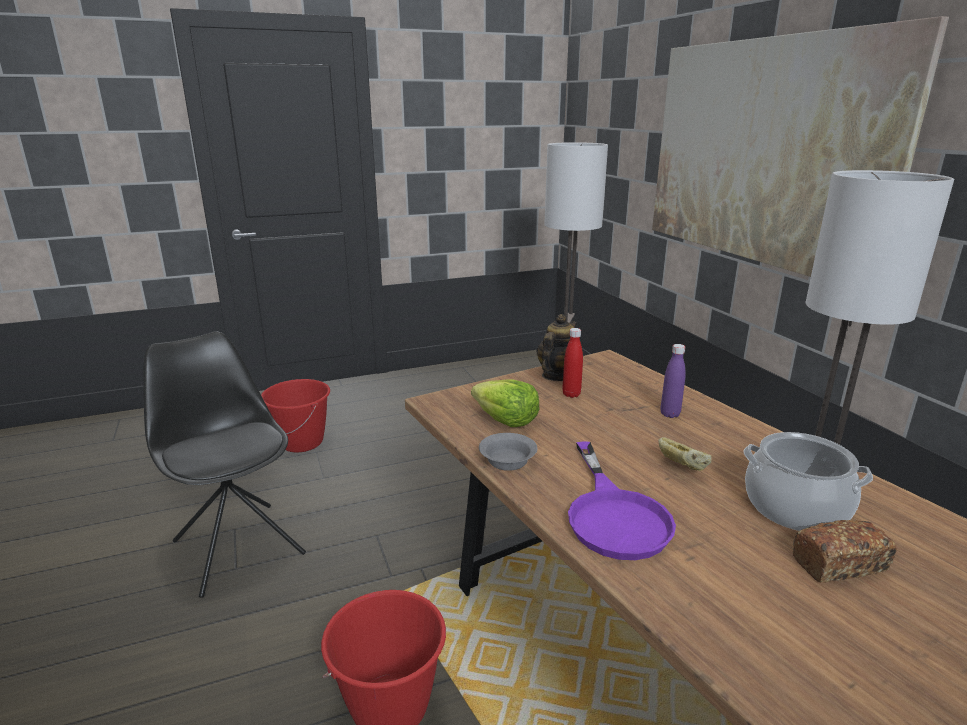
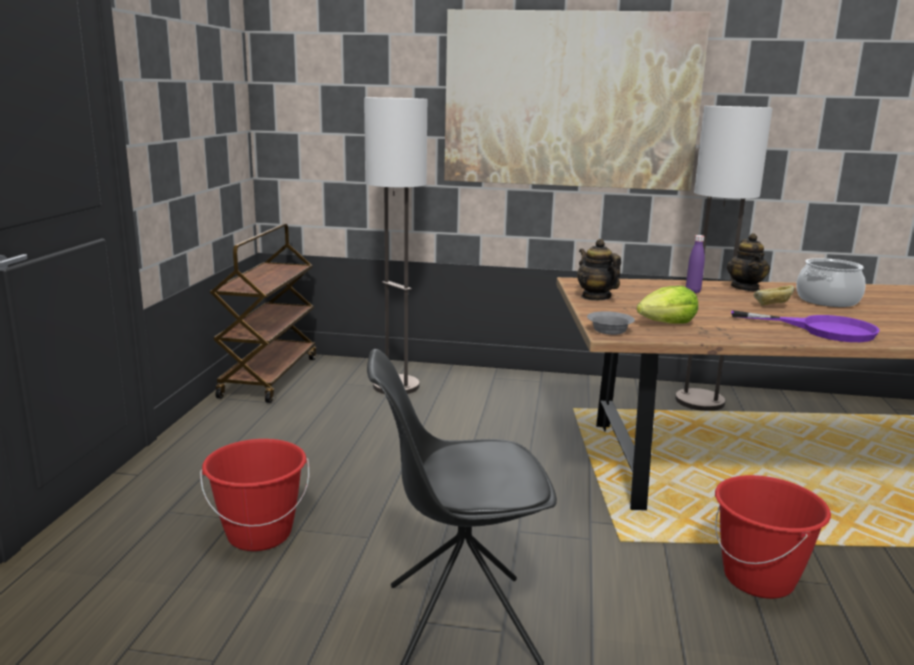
camera: 60 degrees left, 5 degrees down
(508, 461) = (736, 335): grey bowl -> grey bowl (608, 330)
(513, 364) = (269, 376): none -> brown cart
(571, 394) = (636, 301): red bottle -> none
(753, 441) = (745, 288): none -> teapot
(838, 564) = (884, 309): bread -> none

